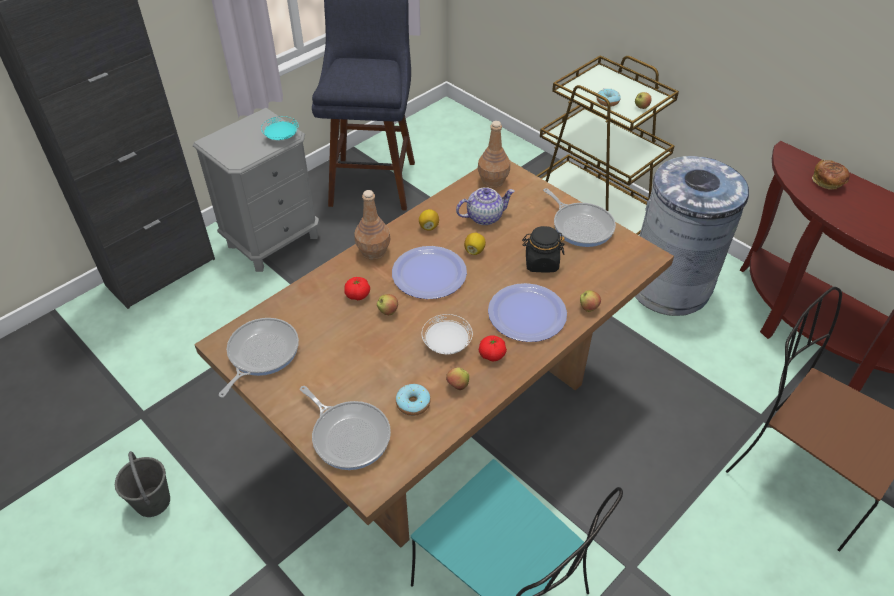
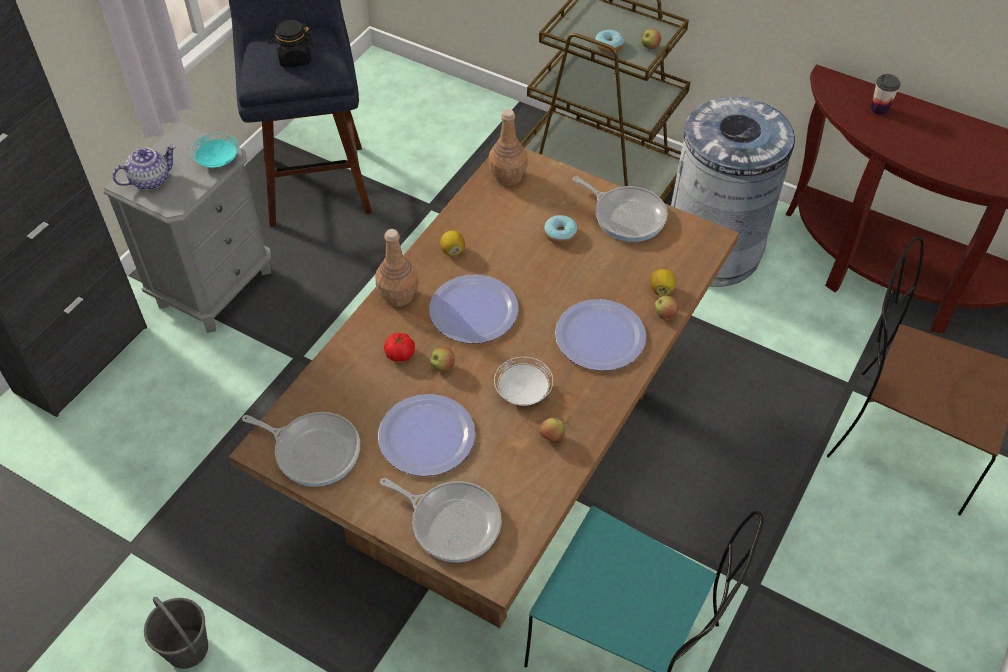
camera: 15 degrees left, 5 degrees up
(261, 354) = (314, 450): frying pan -> frying pan turned 105 degrees clockwise
(354, 362) = (426, 436): none -> plate
(413, 403) = (510, 469): donut -> donut (560, 234)
(474, 250) = (516, 271): lemon -> lemon (661, 290)
(484, 217) = (513, 225): teapot -> teapot (150, 180)
(492, 354) = (577, 393): tomato -> none
(541, 263) = (596, 271): black jar -> black jar (294, 58)
(828, 182) = (879, 109): bread -> cup

